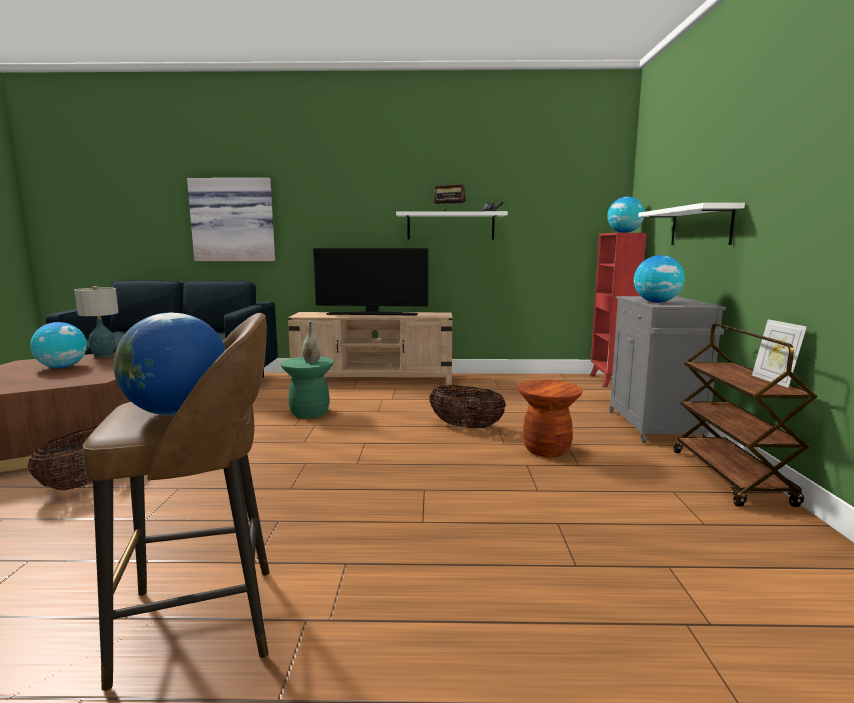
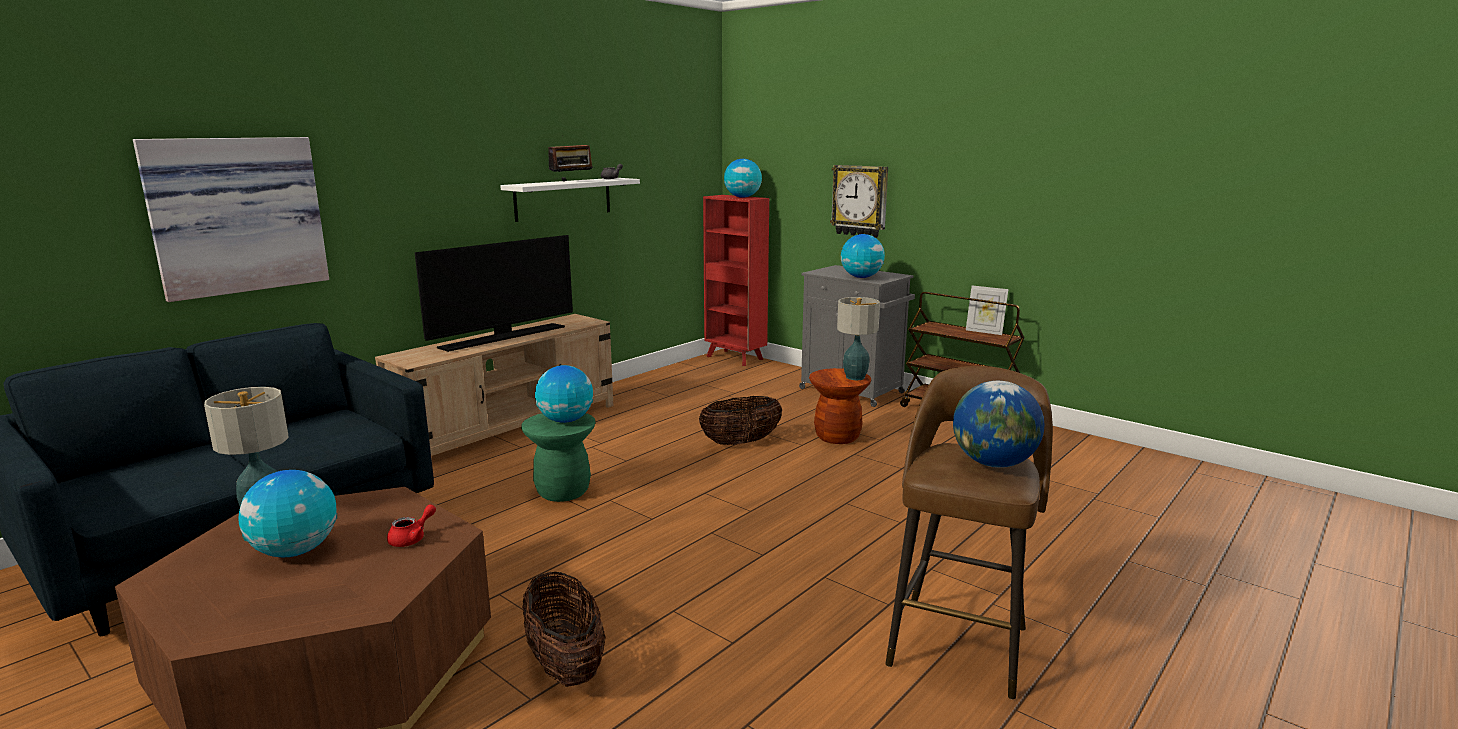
camera: 50 degrees left, 5 degrees up
(87, 376) = (412, 538): none -> red teapot
(312, 361) = (565, 420): grey vase -> globe
(560, 390) = (854, 377): none -> table lamp
(700, 226) = (860, 200): white shelf -> wall clock

